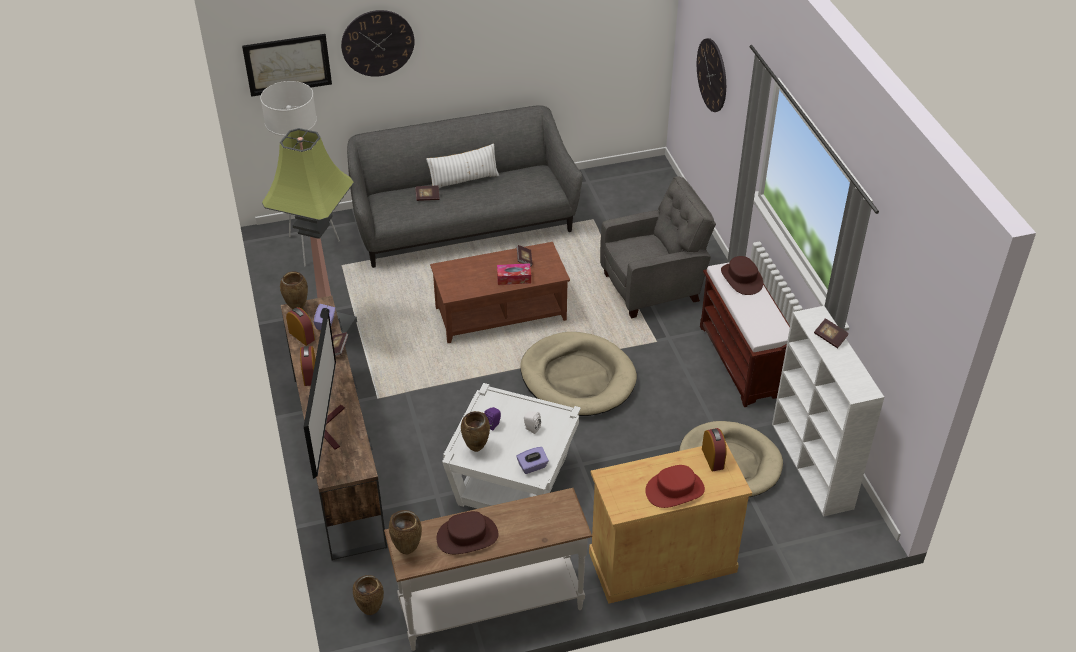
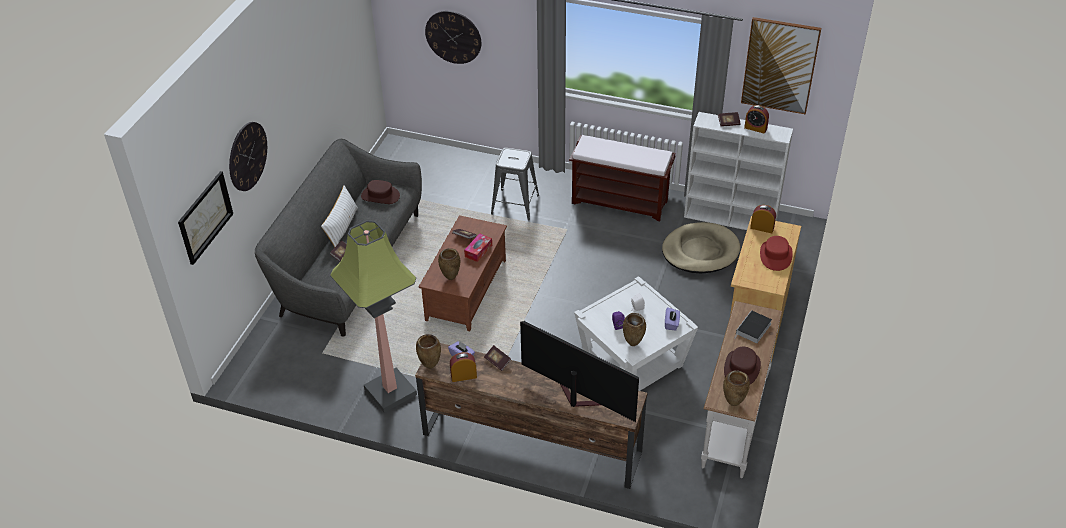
camera: 55 degrees left, 0 degrees up
(310, 247) = (280, 362): white floor lamp -> none
(310, 375) = (512, 388): alarm clock -> alarm clock (755, 128)
(371, 611) = (692, 485): brown vase -> brown vase (450, 278)
(537, 521) = (753, 329): none -> book
(577, 378) = (566, 282): beige dog bed -> none
(653, 287) = (514, 205): grey armchair -> grey stool
(741, 278) = (599, 145): brown hat -> brown hat (380, 196)
(906, 305) = (780, 65): none -> picture

